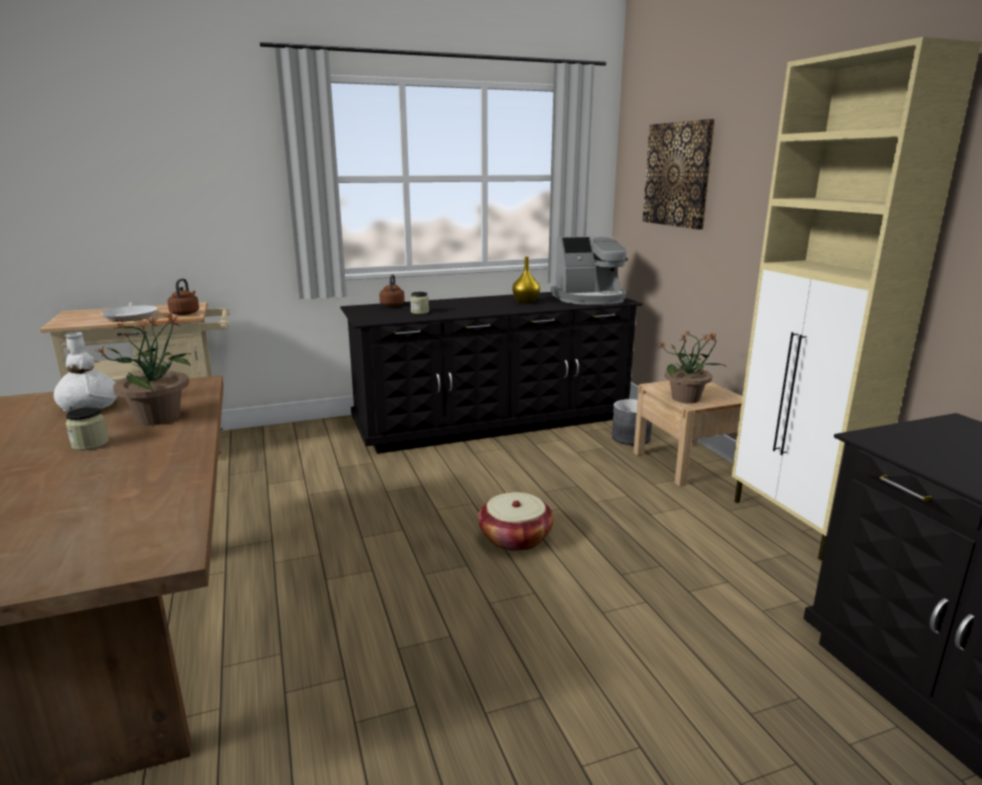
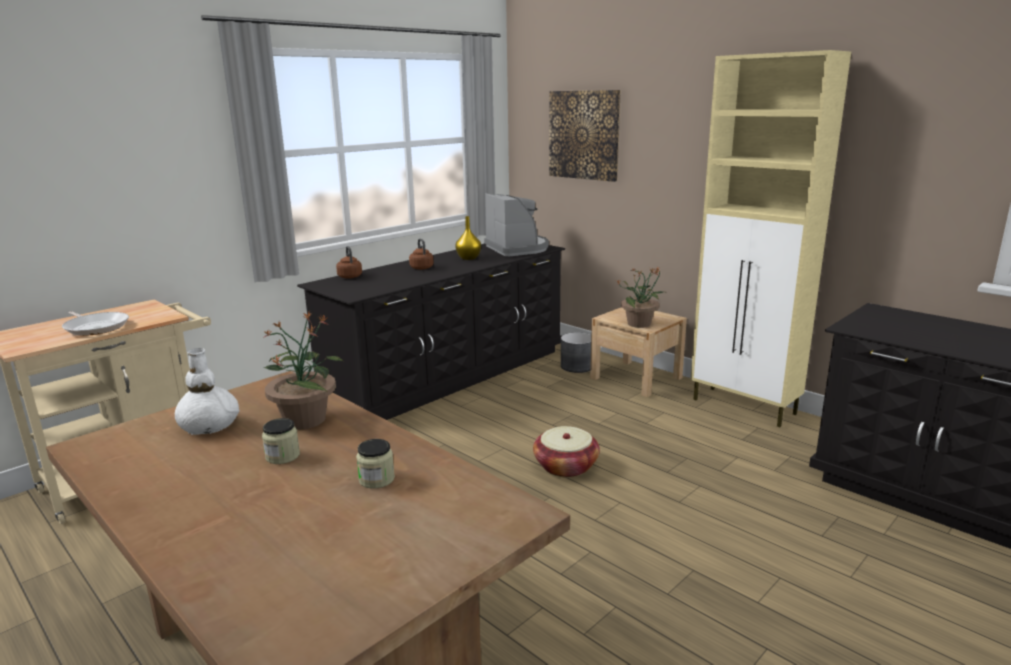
camera: 25 degrees left, 0 degrees up
(185, 313) = (157, 314): brown kettle -> brown kettle (421, 267)
(419, 312) = (389, 280): jar -> jar (376, 479)
(590, 298) = (517, 248): coffee machine -> coffee machine turned 75 degrees counterclockwise

